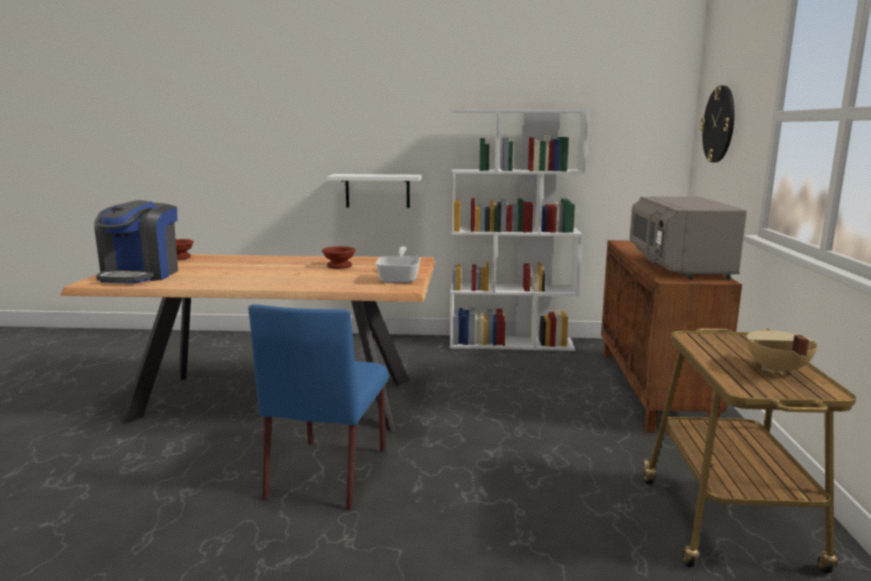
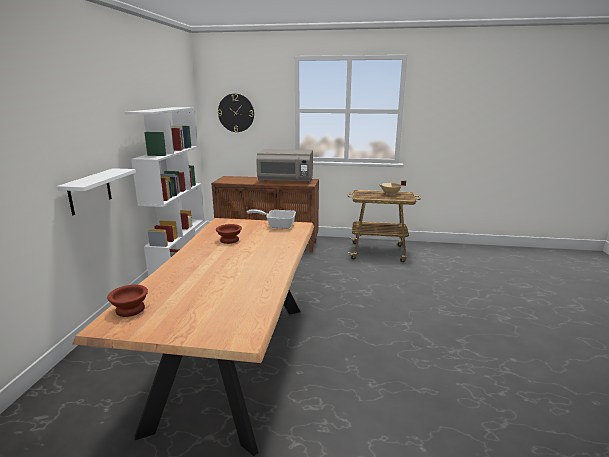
camera: 85 degrees left, 5 degrees up
(141, 275) = (219, 315): coffee machine -> none
(328, 472) = (347, 331): blue chair -> none

